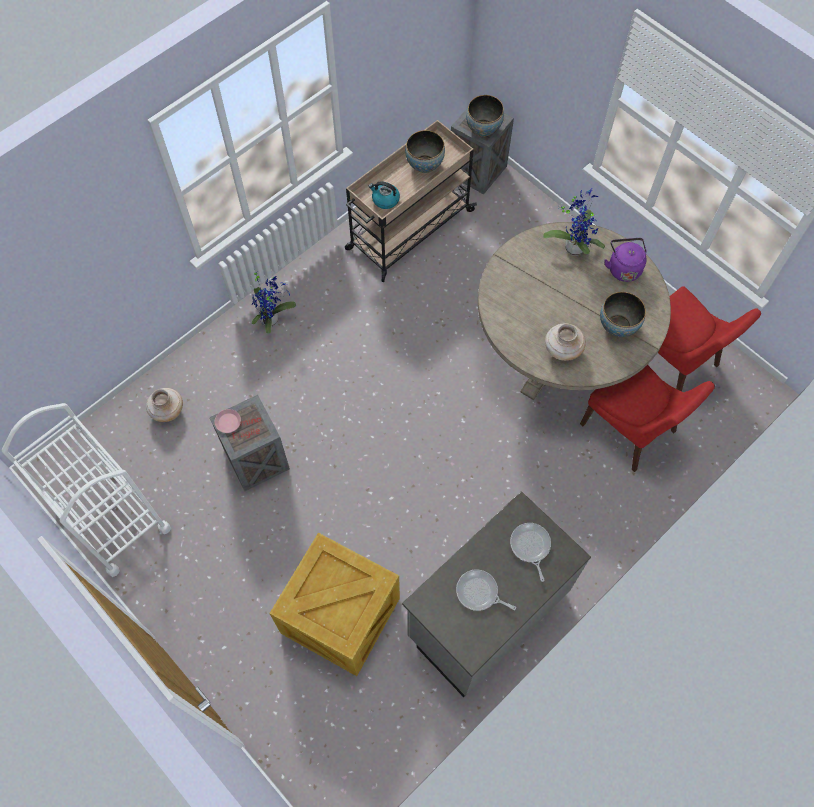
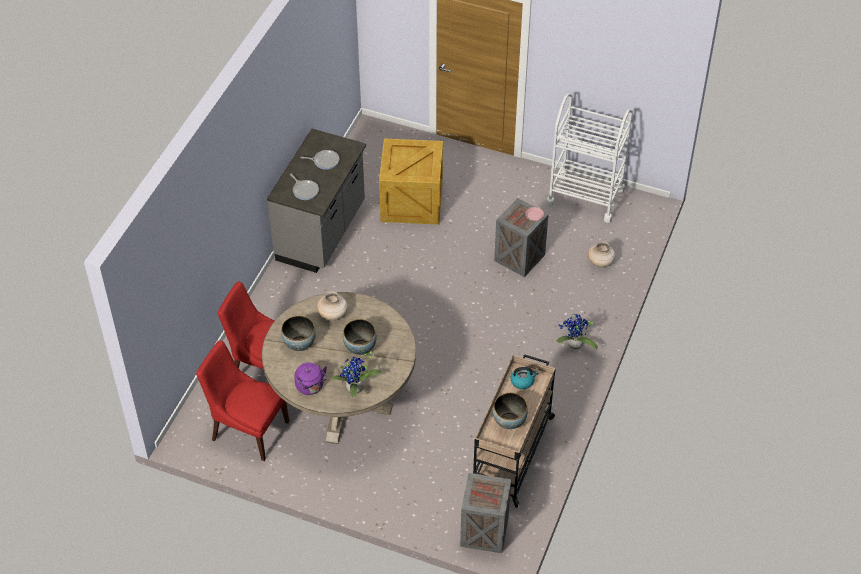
camera: 155 degrees right, 15 degrees down
(483, 129) = (482, 487): bowl -> bowl (360, 348)

